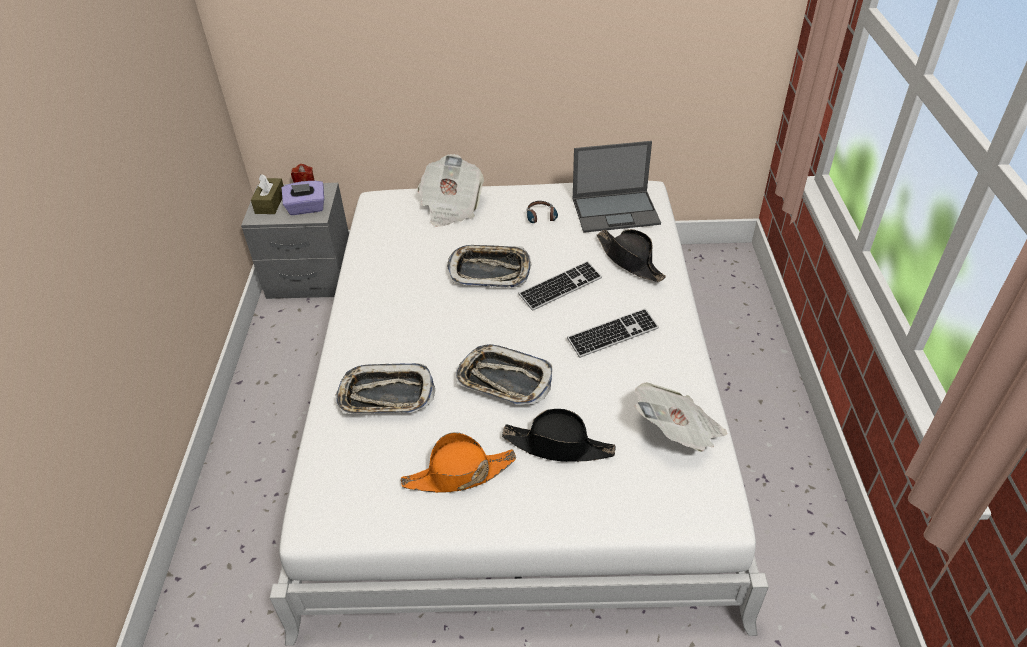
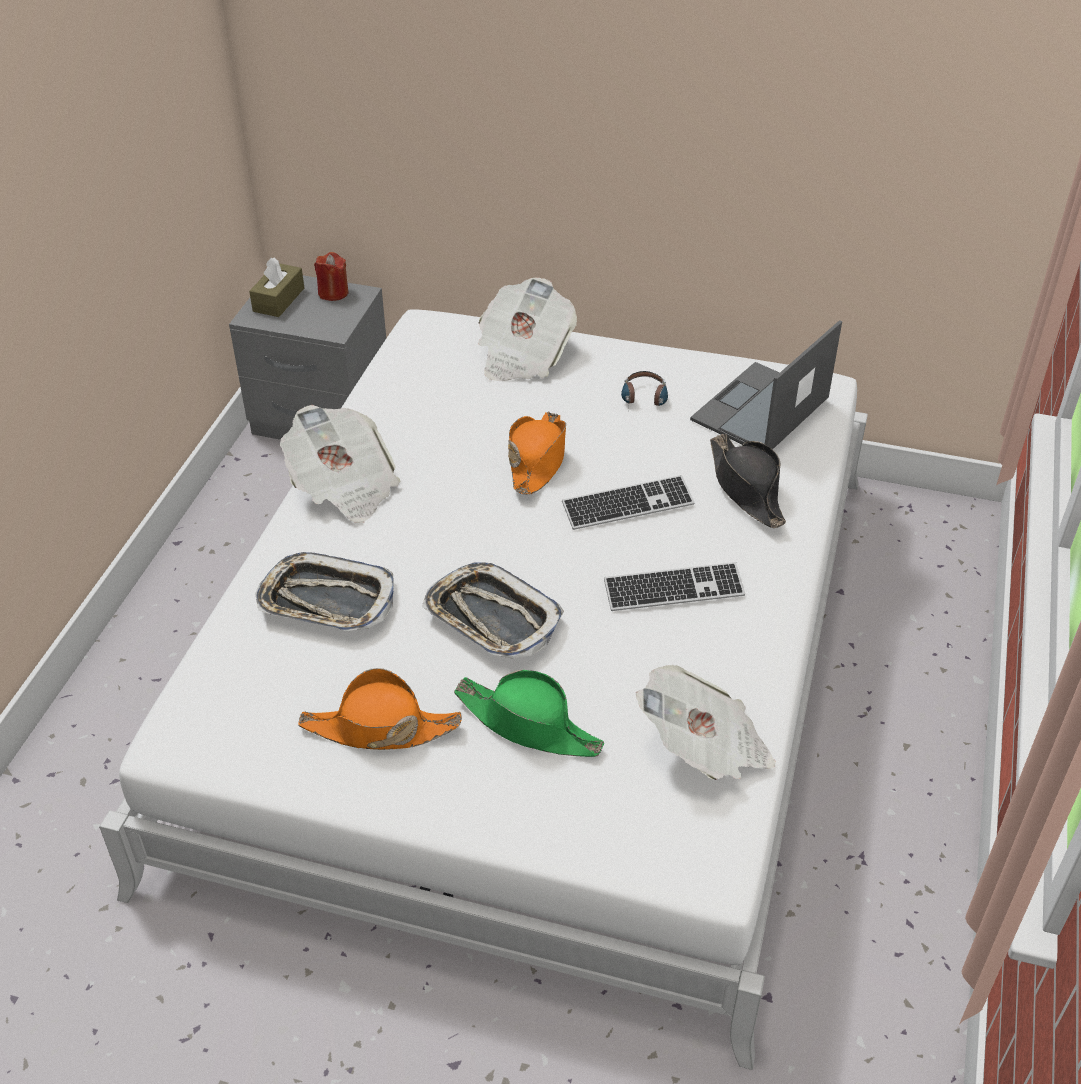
camera: 15 degrees right, 0 degrees up
(306, 208) = (324, 318): purple tissue box -> none
(366, 316) = (344, 487): none -> newspaper
(489, 271) = (537, 460): tray -> orange hat
(558, 446) = (529, 725): black hat -> green hat
(616, 211) = (760, 410): laptop -> laptop turned 120 degrees clockwise

